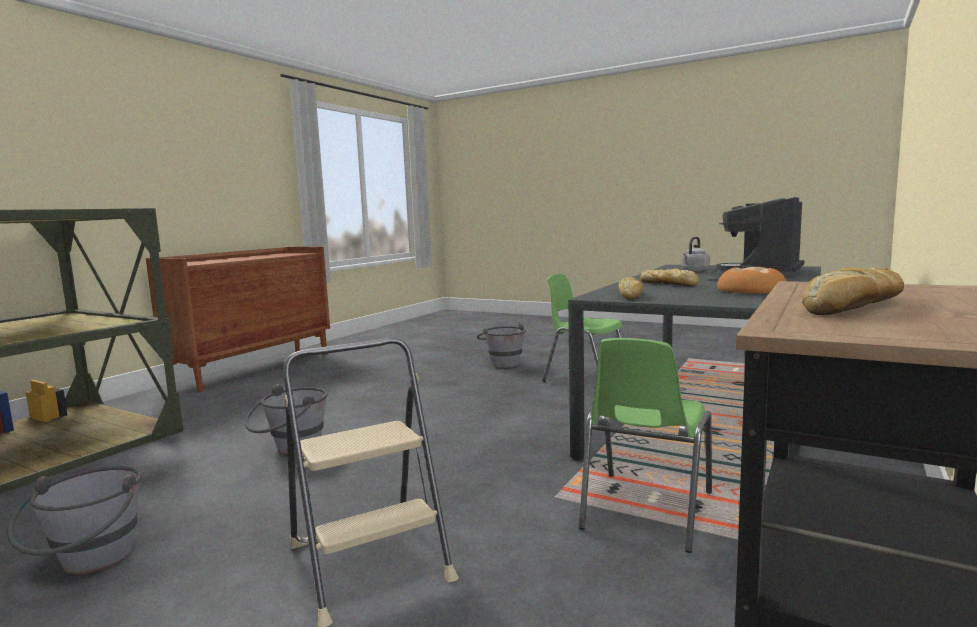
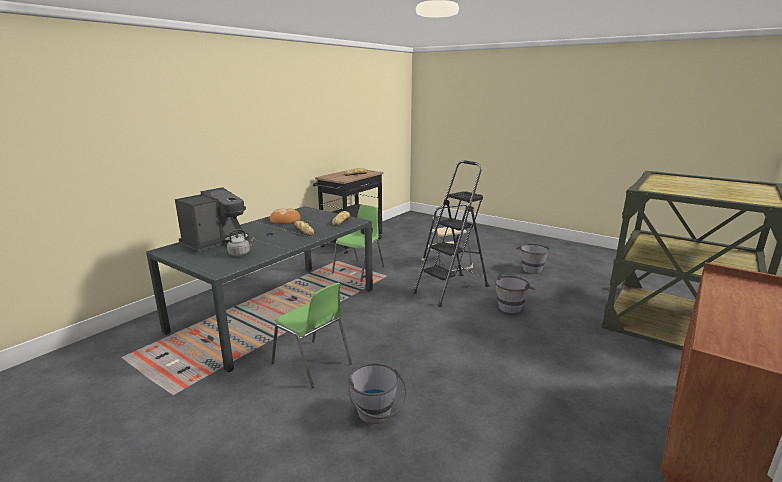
camera: 175 degrees left, 10 degrees up
(390, 474) = (452, 289): none -> step ladder

